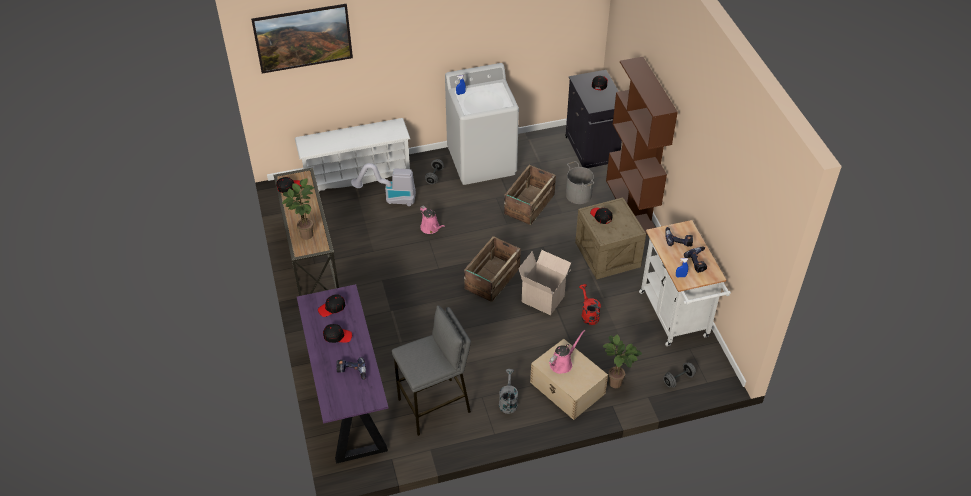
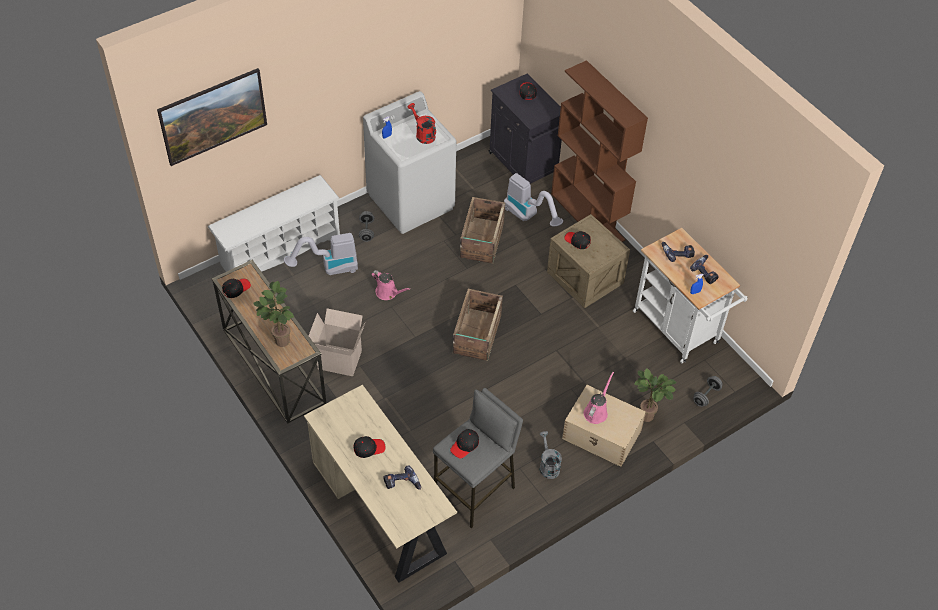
camera: 20 degrees left, 5 degrees up
(332, 308) = (348, 418): black cap -> black cap (465, 445)
(348, 399) = (381, 509): purple desk -> beige desk
(544, 298) = (539, 343): cardboard box -> cardboard box (340, 359)
(579, 194) = (529, 216): grey bucket -> vacuum cleaner
(588, 314) = (591, 349): red watering can -> red watering can (423, 134)

